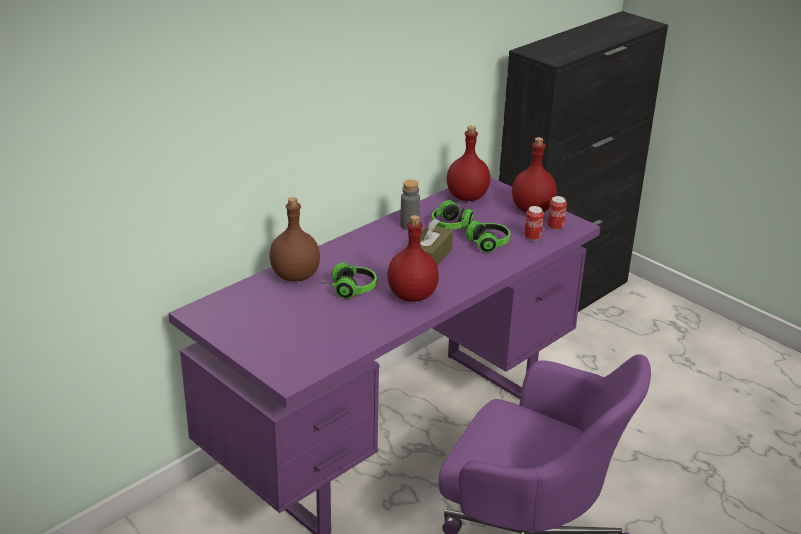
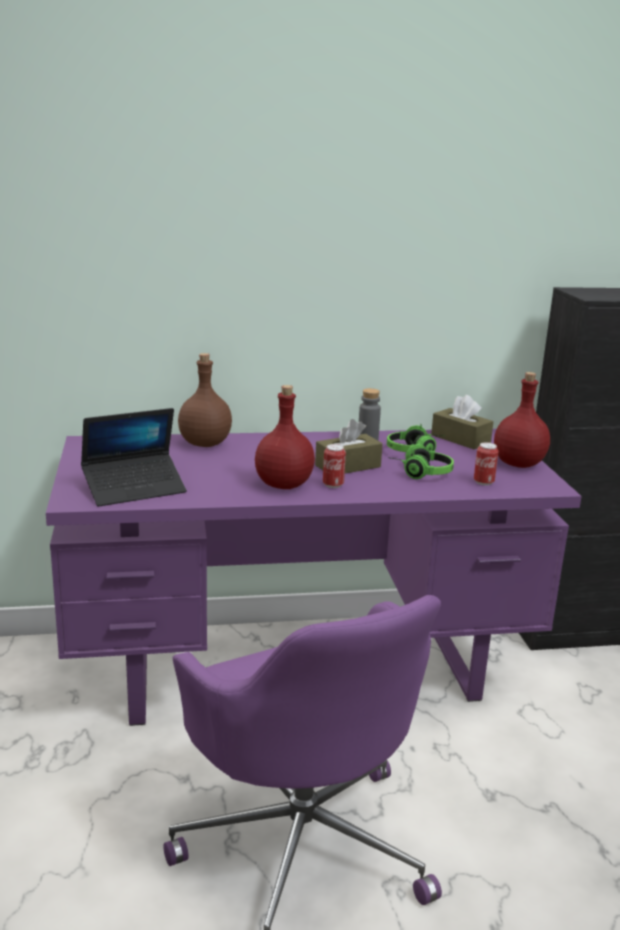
camera: 35 degrees right, 10 degrees down
(314, 345) = (134, 488): none -> laptop
(347, 289) = (232, 464): headphones -> none
(466, 197) = (460, 439): red bottle -> brown tissue box
(555, 227) = (524, 482): can -> can (333, 485)

